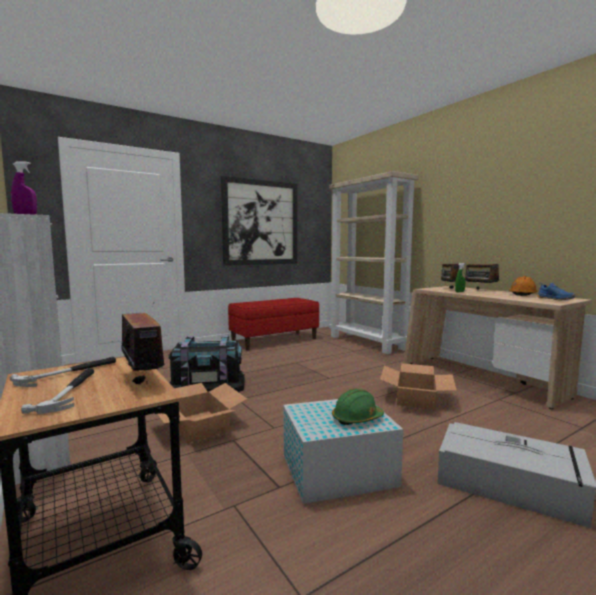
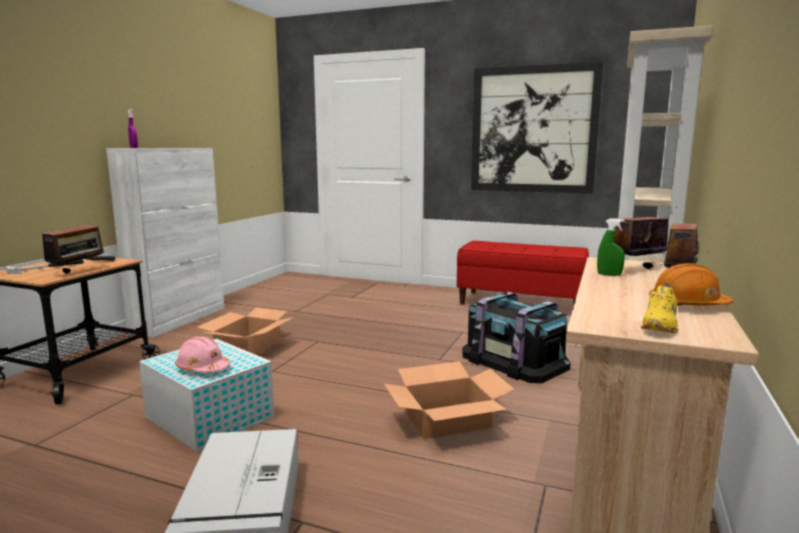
camera: 55 degrees right, 5 degrees up
(207, 385) = (336, 321): black storage box -> black storage box (514, 361)
(357, 418) = (202, 368): green hard hat -> pink hard hat
(555, 299) = (661, 326): blue shoe -> yellow shoe

